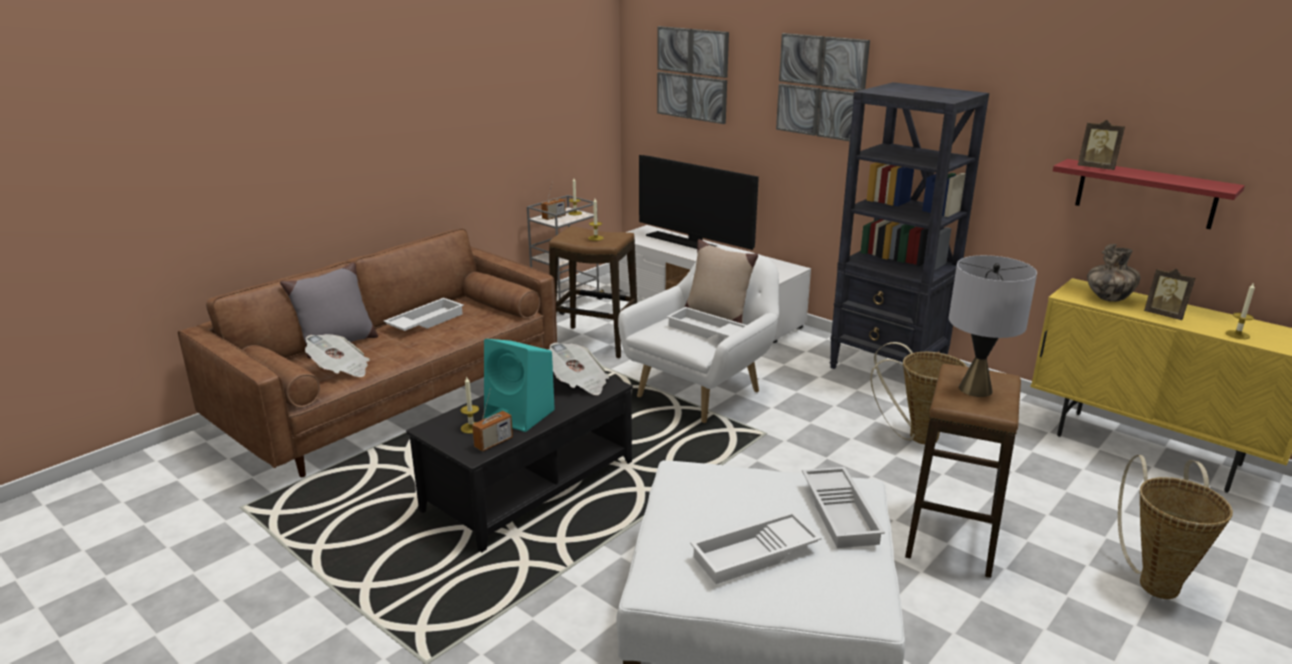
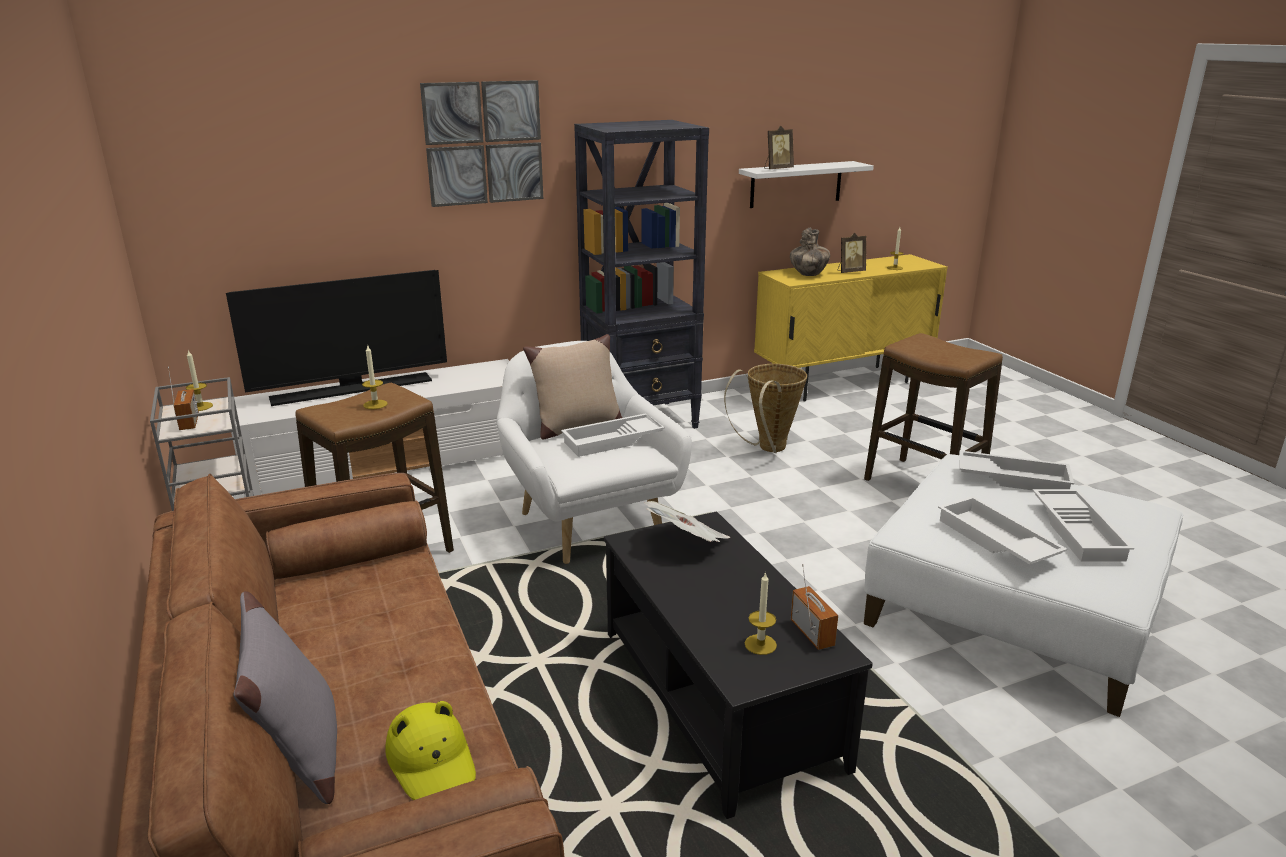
camera: 65 degrees left, 0 degrees up
(340, 370) = (432, 762): newspaper -> yellow hat
(425, 321) = (324, 636): white tray -> white tray (995, 540)
(521, 415) = (746, 598): turquoise speaker -> none
(692, 74) = (273, 158): picture -> none
(975, 389) = (939, 350): grey table lamp -> none
(1145, 194) = (796, 184): red shelf -> white shelf
(1156, 581) = (1001, 440): basket -> none

